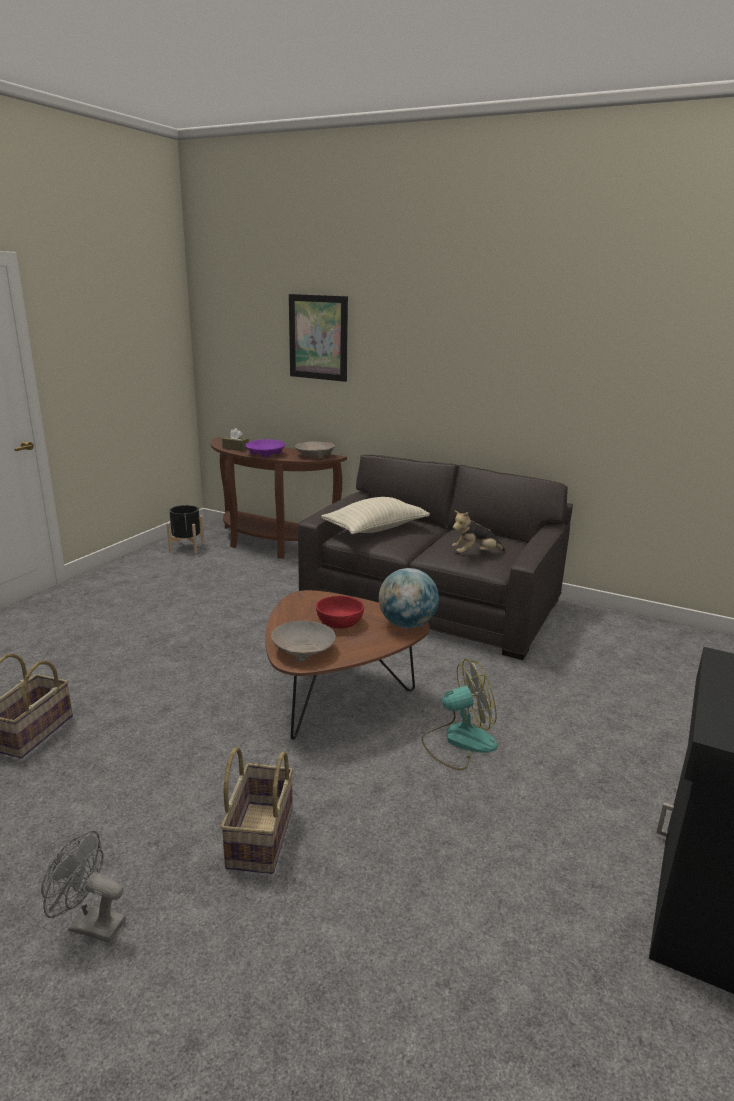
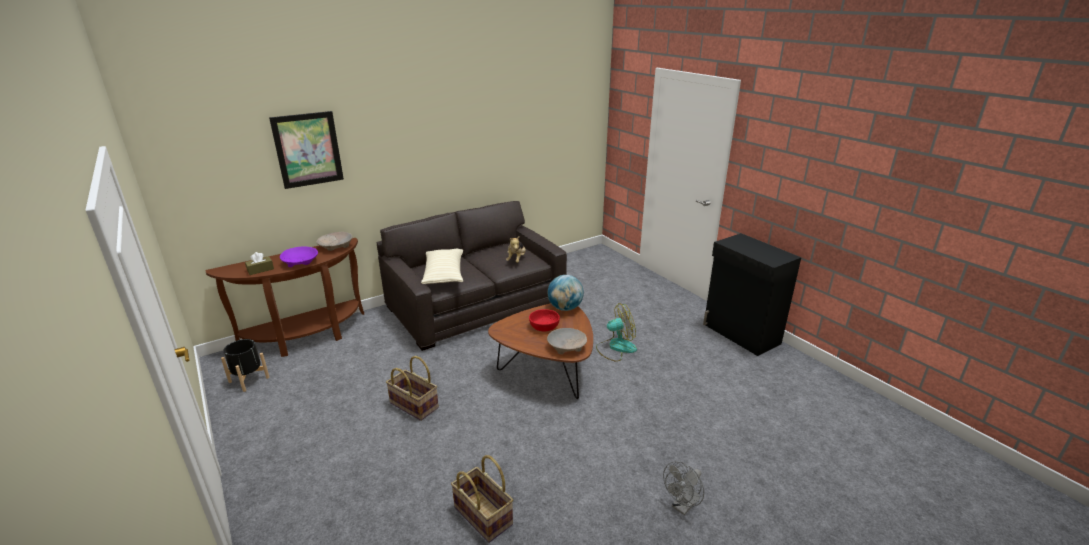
camera: 60 degrees left, 5 degrees up
(259, 836) = (649, 432): basket -> basket (413, 406)
(458, 741) = (616, 347): fan -> fan turned 60 degrees clockwise

